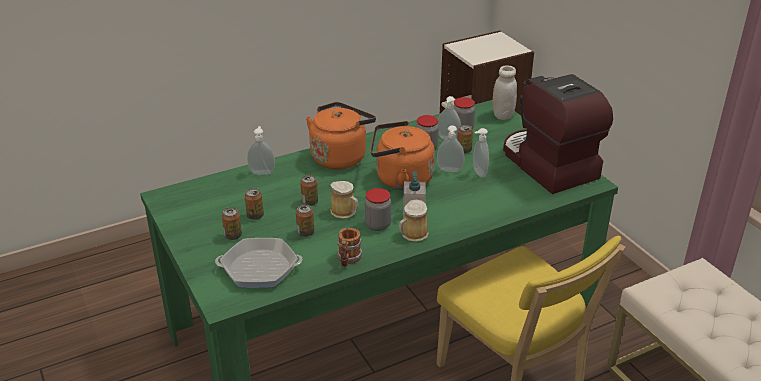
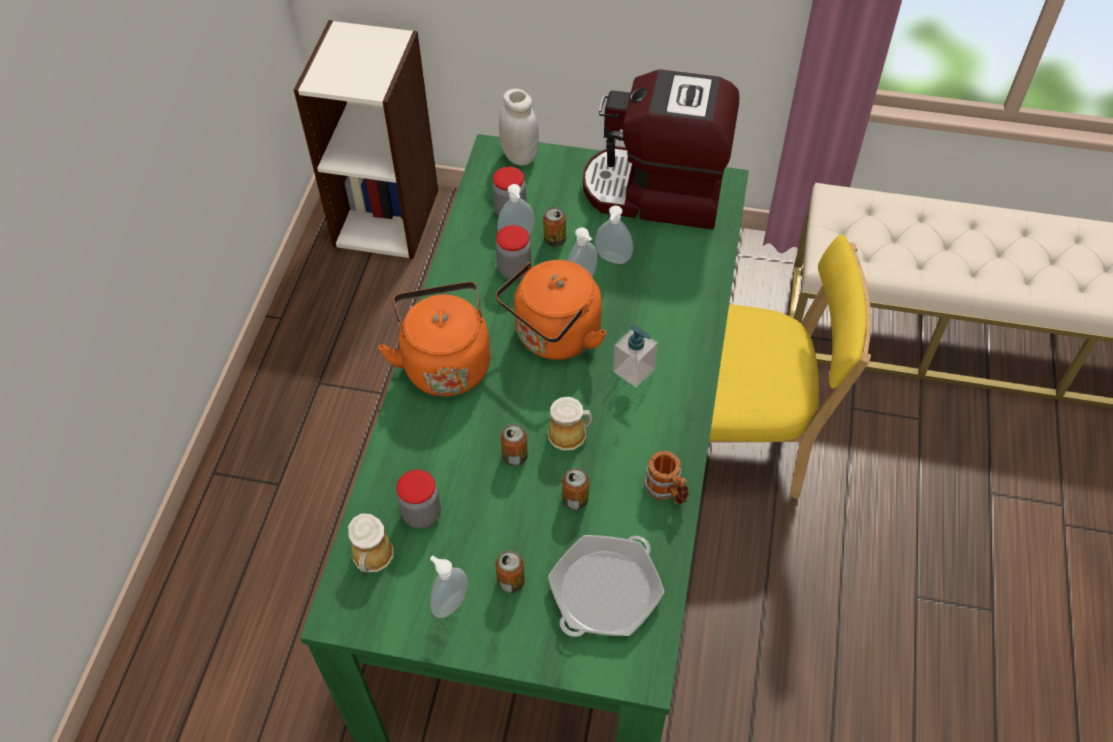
camera: 50 degrees left, 20 degrees up
(255, 216) = (489, 532): can -> none
(262, 172) = (395, 465): soap dispenser -> soap dispenser (449, 603)
(378, 225) = (625, 419): jar -> jar (422, 514)
(413, 234) = (673, 399): mug -> mug (372, 557)

